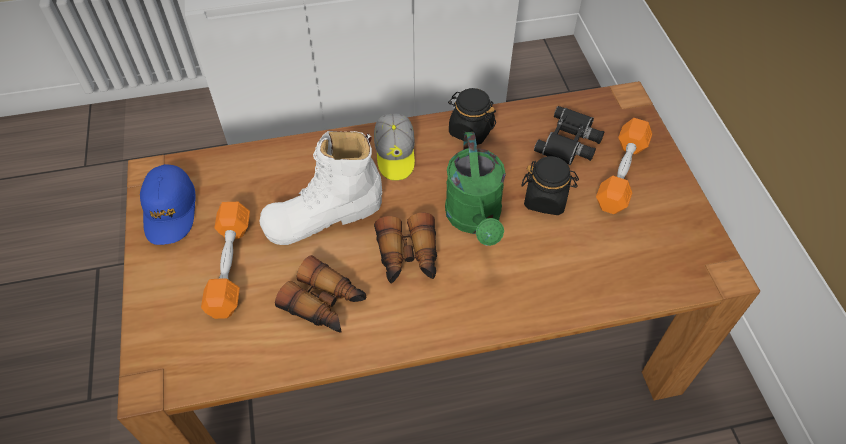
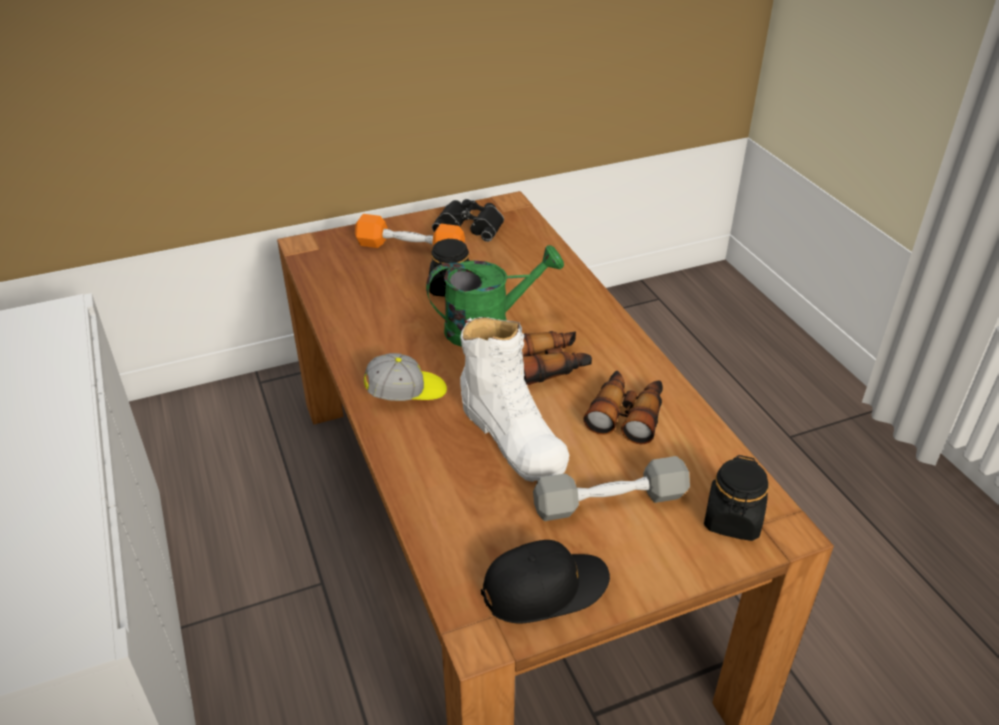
camera: 100 degrees left, 15 degrees down
(170, 210) = (545, 588): blue cap -> black cap
(230, 266) = (609, 502): orange dumbbell -> grey dumbbell
(470, 130) = (360, 341): black jar -> black jar (732, 520)
(570, 142) = (370, 276): black binoculars -> black binoculars (471, 225)

